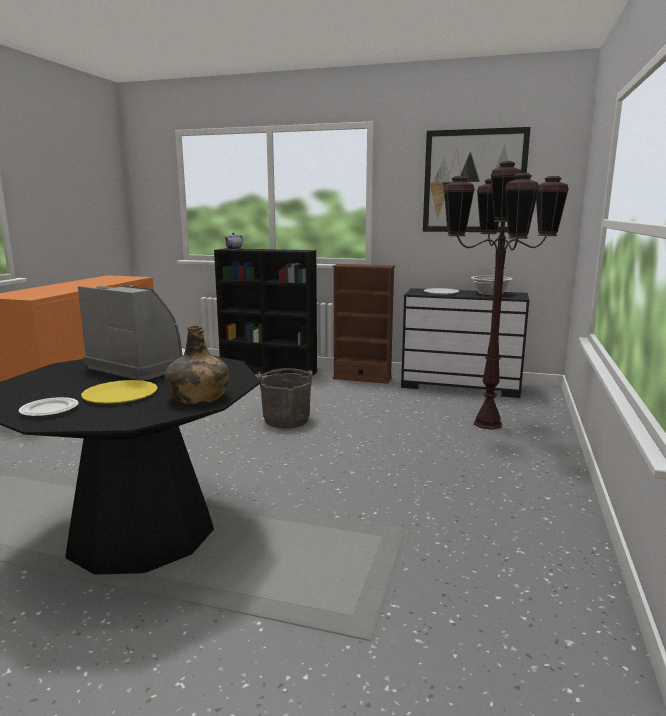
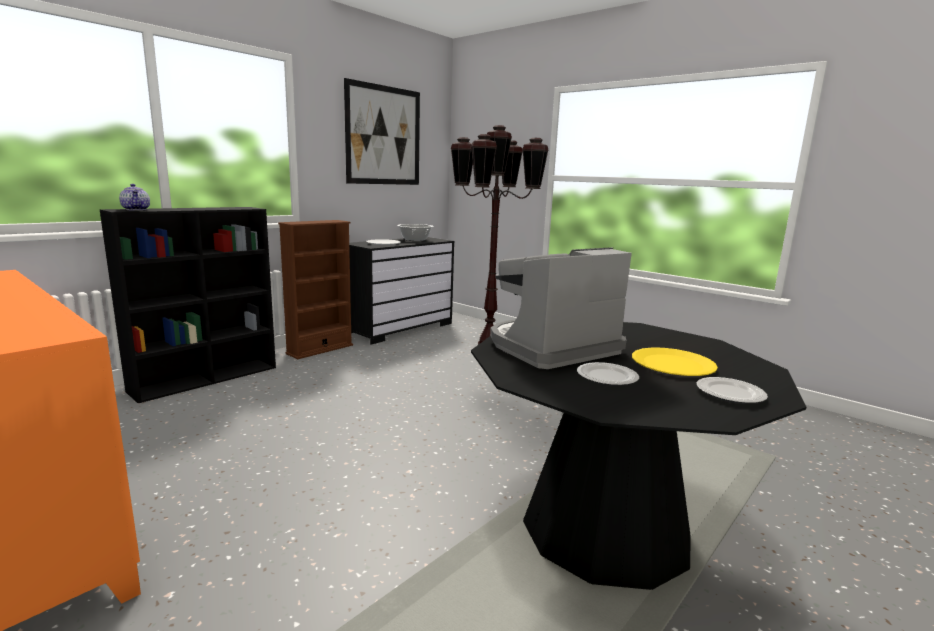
camera: 65 degrees left, 0 degrees up
(77, 380) = (606, 377): none -> plate
(198, 398) = (691, 343): green bottle -> none
(286, 420) = (386, 404): grey bucket -> none

